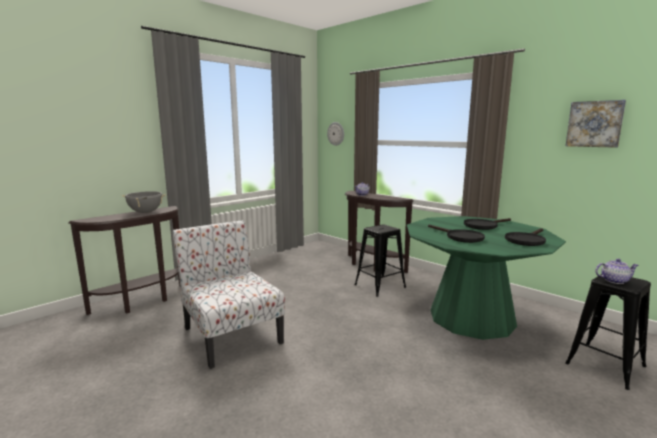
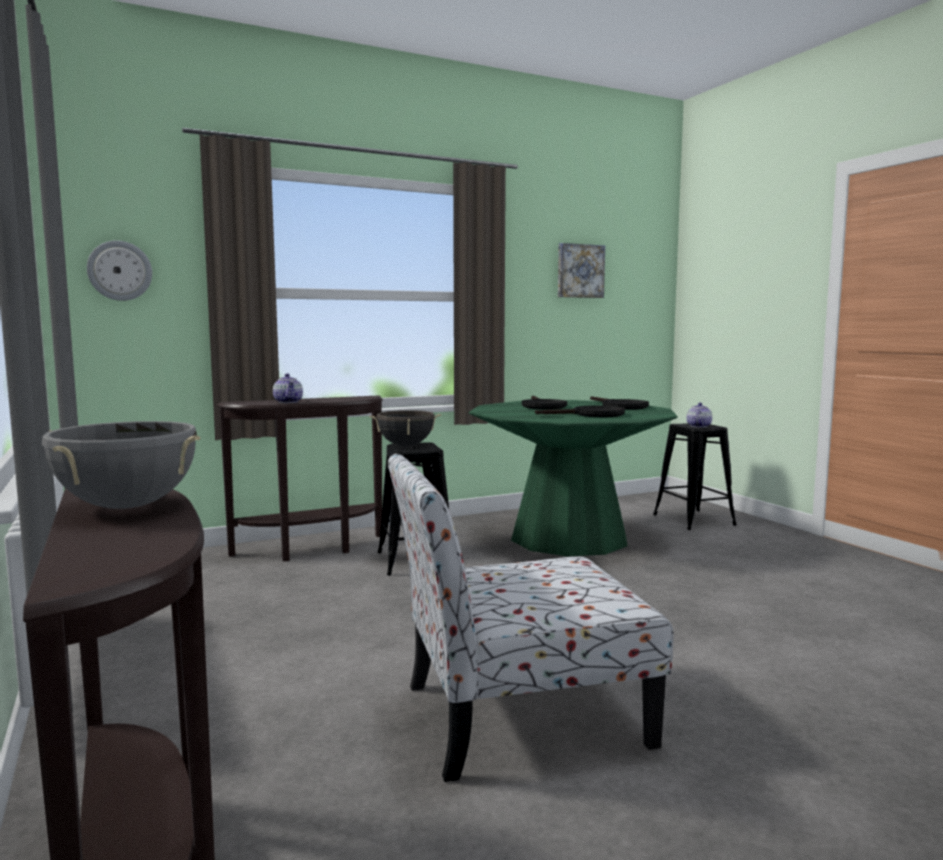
camera: 70 degrees left, 5 degrees down
(381, 227) = (405, 446): none -> black cooking pot

